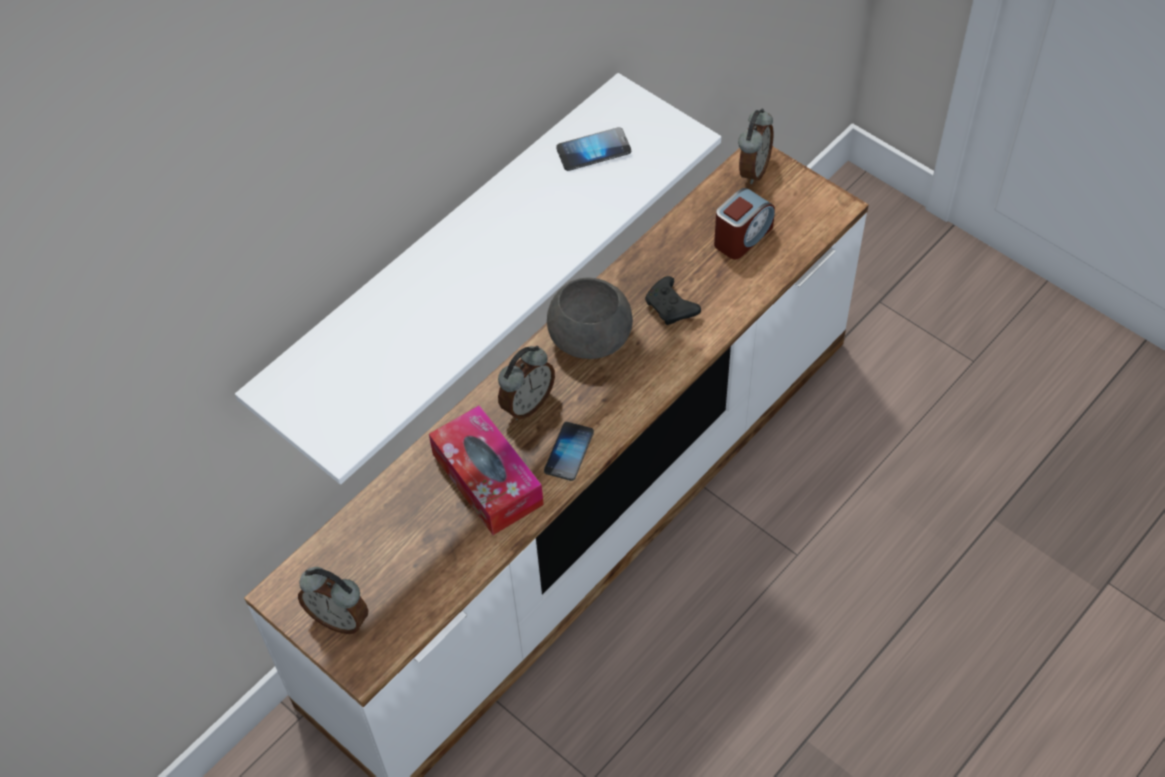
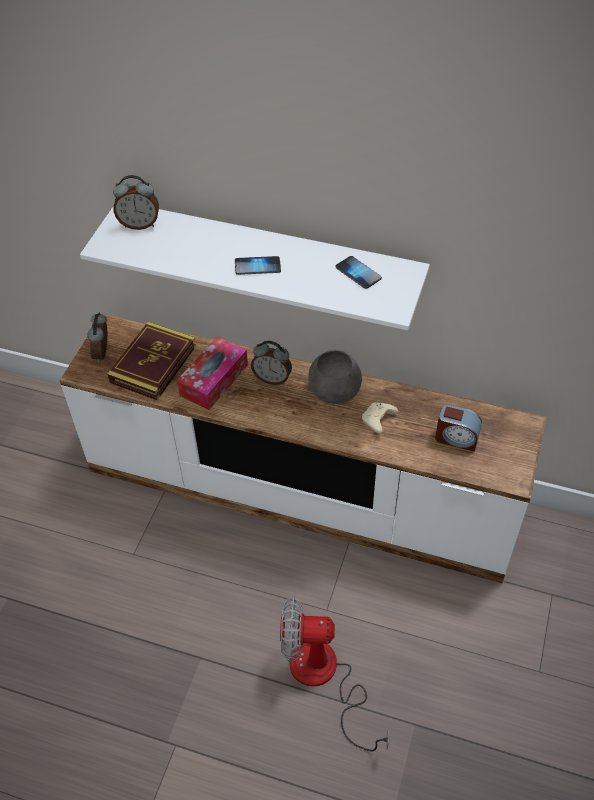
camera: 65 degrees right, 5 degrees down
(406, 552) = (153, 364): none -> book
(569, 452) = (249, 409): phone -> phone (257, 266)
(671, 308) = (378, 421): black game controller -> beige game controller
(752, 169) = (515, 425): alarm clock -> alarm clock (139, 224)
(895, 596) = (324, 678): none -> fan

